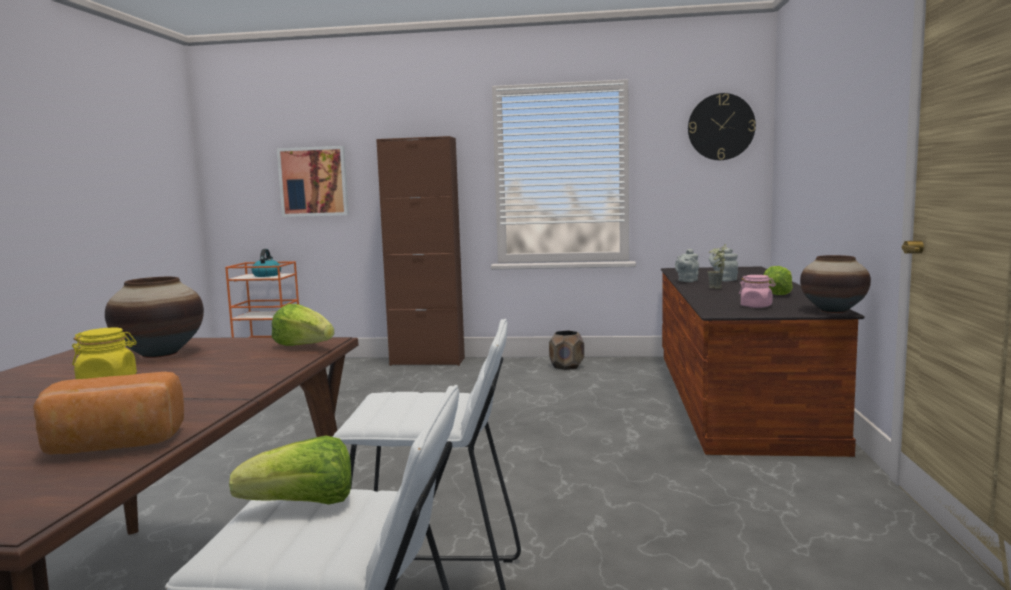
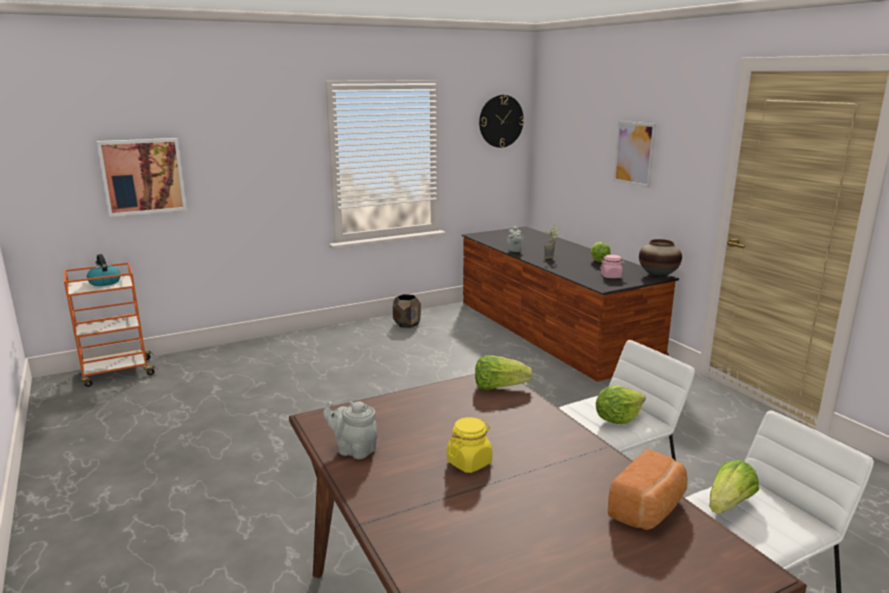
camera: 35 degrees left, 10 degrees up
(159, 354) = (410, 422): vase -> none
(409, 411) = (617, 419): none -> lettuce
(427, 361) = (282, 340): brown cabinet -> none
(723, 280) = (535, 247): grey teapot -> grey teapot (353, 450)
(836, 138) = (634, 153): none -> picture

